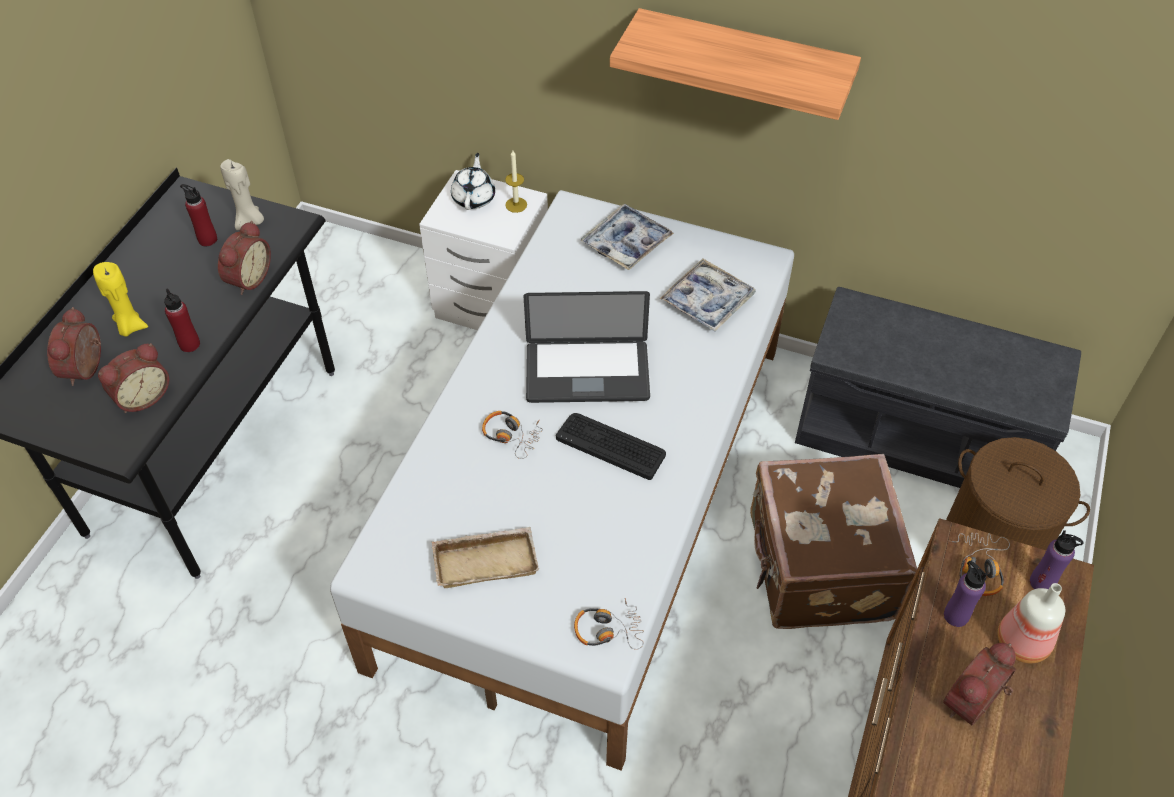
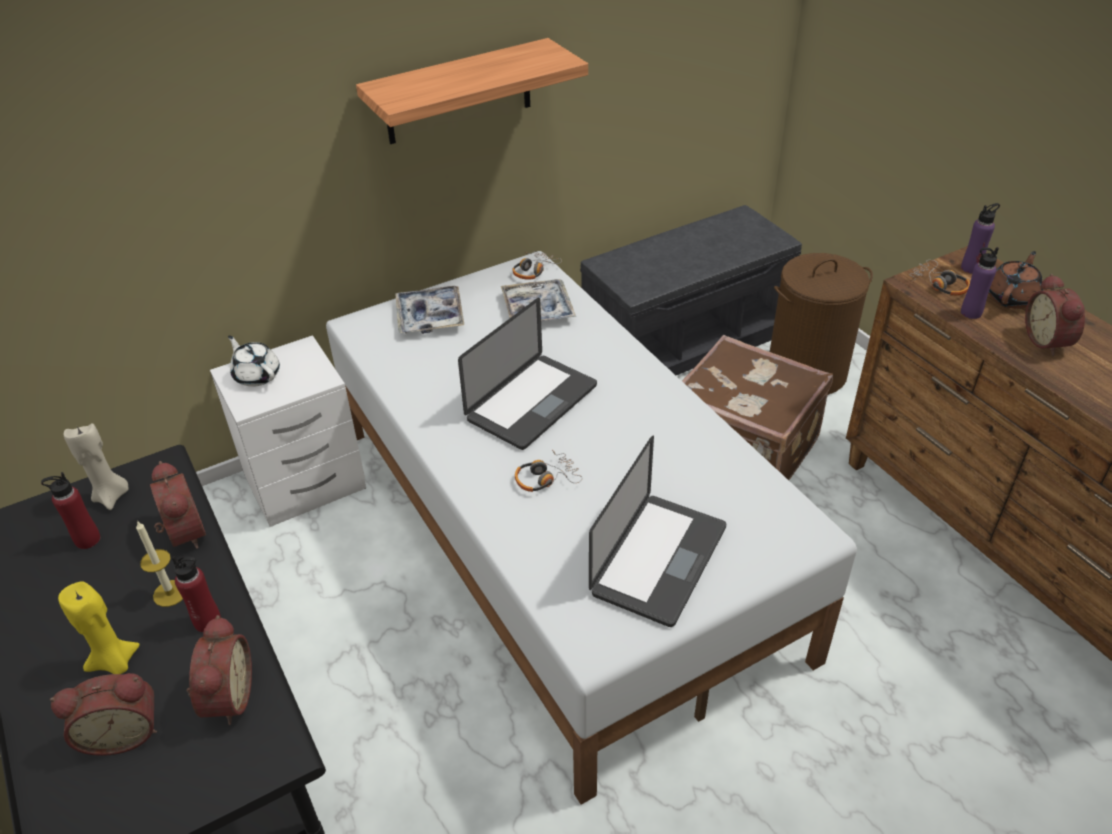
camera: 50 degrees left, 10 degrees down
(88, 368) = (123, 732): alarm clock -> alarm clock turned 60 degrees counterclockwise
(486, 560) = (659, 560): beige tray -> laptop
(516, 205) = (300, 357): candle -> candle (170, 593)
(608, 629) = (794, 522): headphones -> headphones (534, 270)
(611, 445) = (617, 427): keyboard -> none
(1023, 641) = (1011, 297): bottle -> brown teapot

